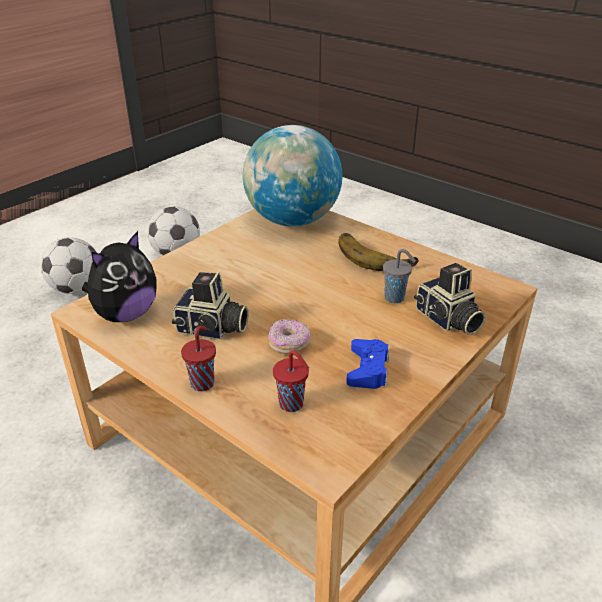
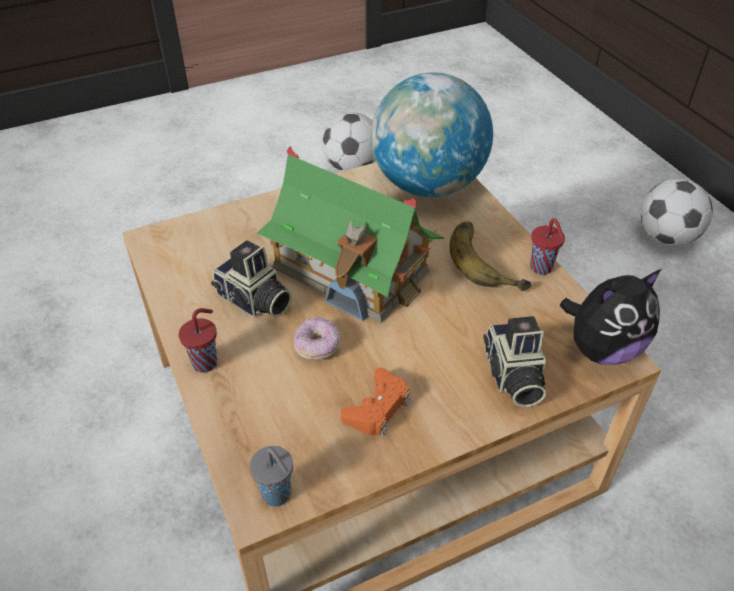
camera: 25 degrees right, 10 degrees up
(76, 289) = (234, 181): football -> football (666, 237)
(125, 314) = (185, 256): plush toy -> plush toy (602, 349)
(276, 287) = (351, 269): none -> toy house
(292, 405) = (273, 421): red cup -> red cup (542, 268)
(368, 369) = (377, 408): blue game controller -> orange game controller
(395, 298) = (472, 327): grey cup -> grey cup (277, 495)

